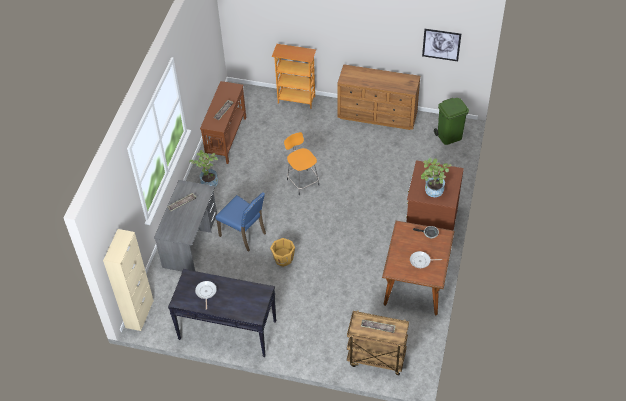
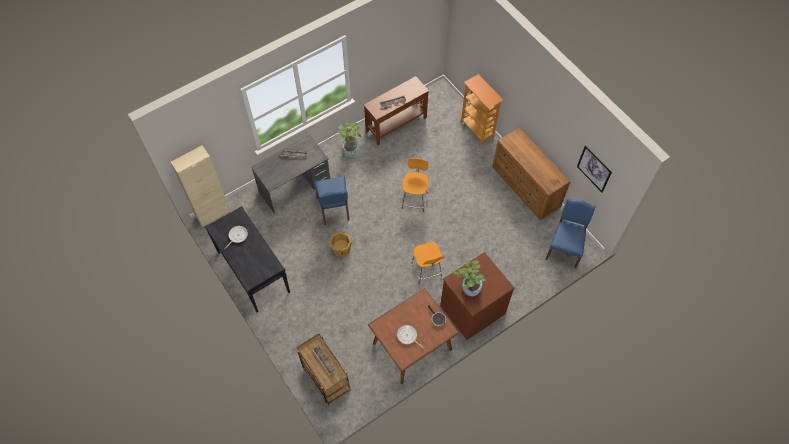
camera: 40 degrees right, 10 degrees up
(367, 224) = (426, 270): none -> orange stool
(449, 136) = (564, 248): green trash can -> blue chair

